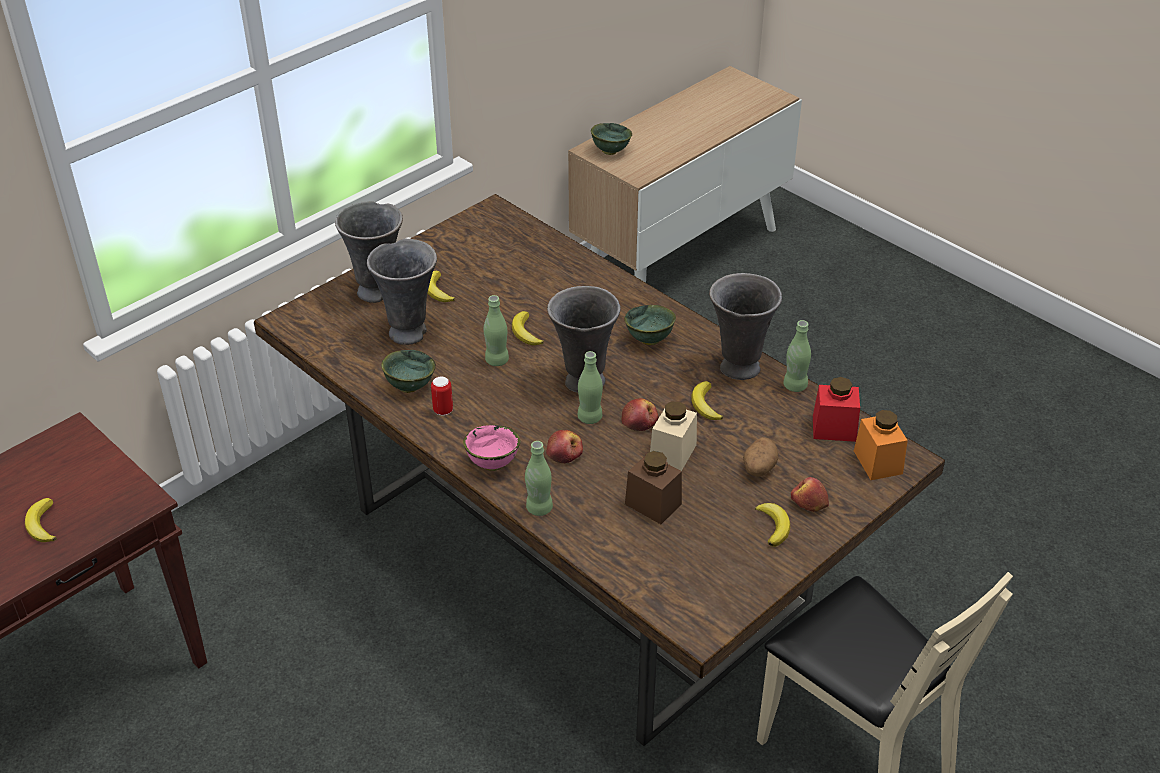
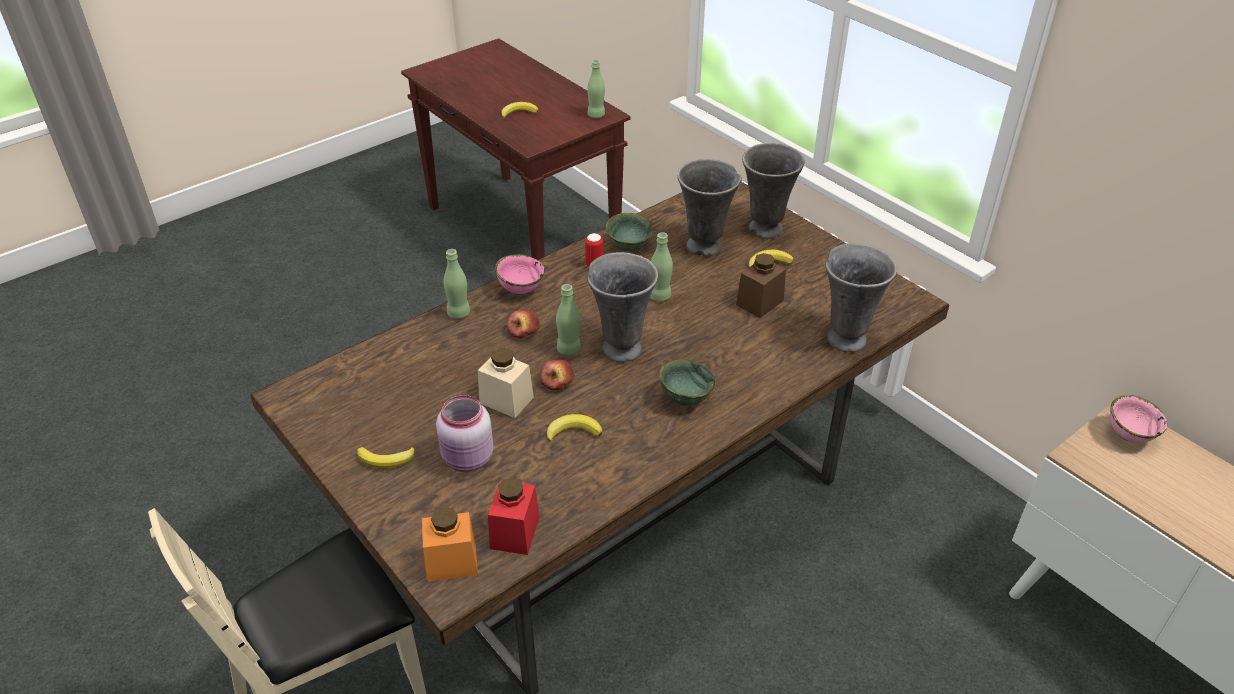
camera: 95 degrees right, 0 degrees up
(525, 332) = (701, 315): banana -> none
(610, 151) = (1128, 435): green bowl -> pink bowl
(653, 504) = (442, 381): brown jar -> brown jar (759, 302)
(738, 368) = (629, 464): grey vase -> grey vase (846, 338)
(758, 469) = (468, 460): potato -> pink jar
(795, 386) = (593, 509): green bottle -> green bottle (596, 115)
(808, 502) = (409, 491): apple -> none

